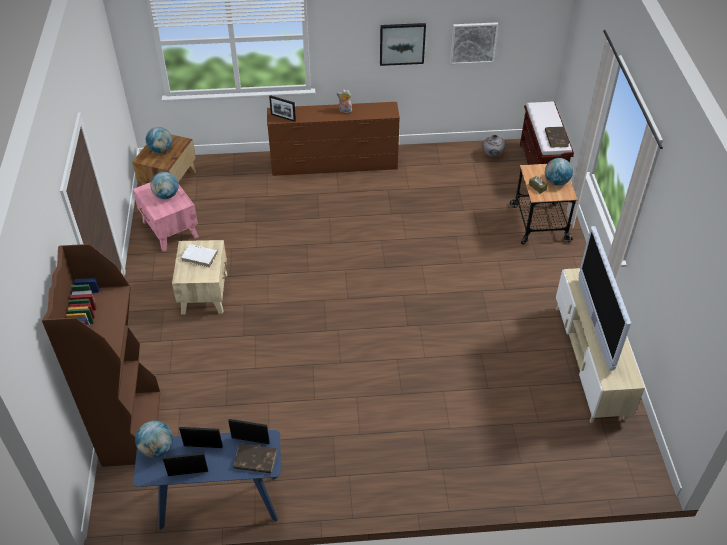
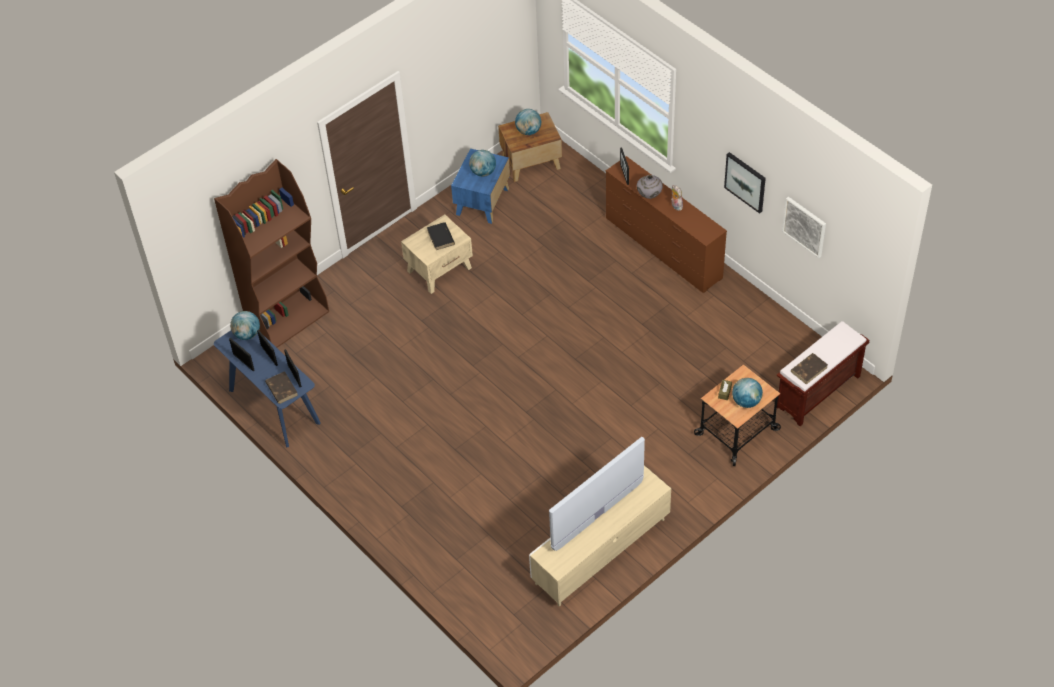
camera: 55 degrees right, 5 degrees up
(170, 229) = (482, 202): pink side table -> blue side table
(200, 256) = (441, 237): white book -> black book
(492, 155) = (796, 347): grey vase -> grey vase (649, 196)

